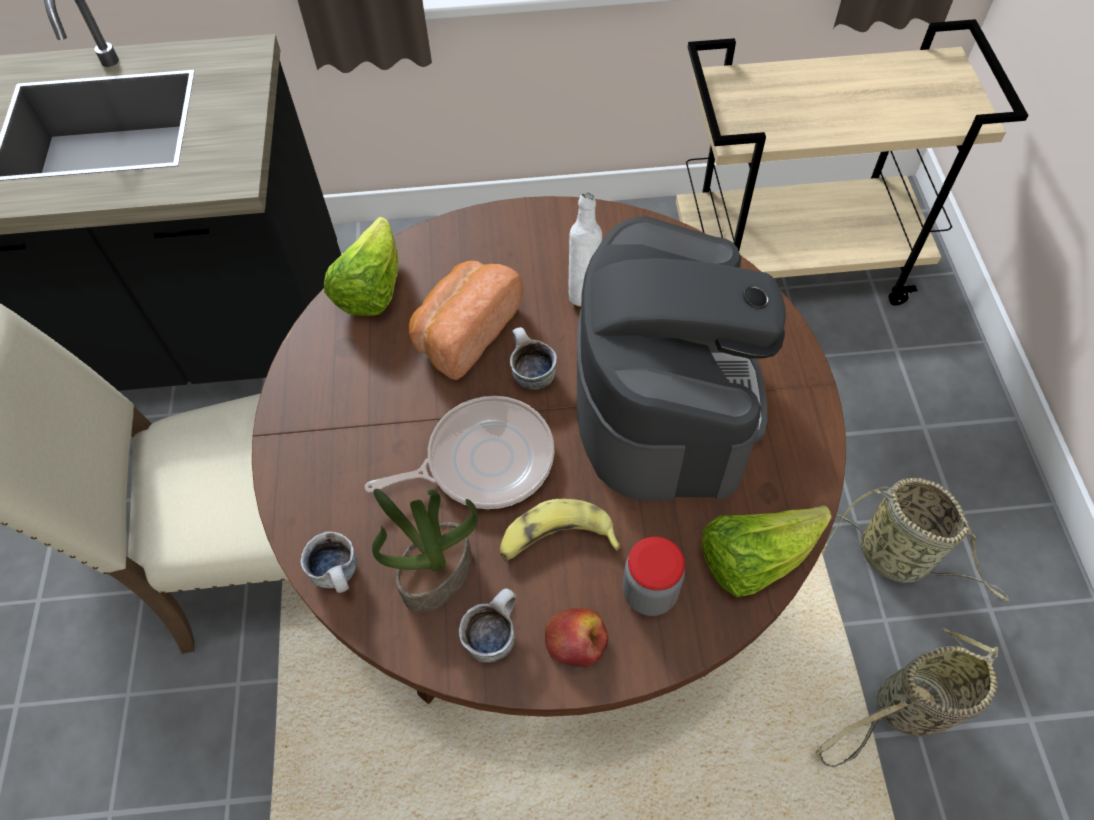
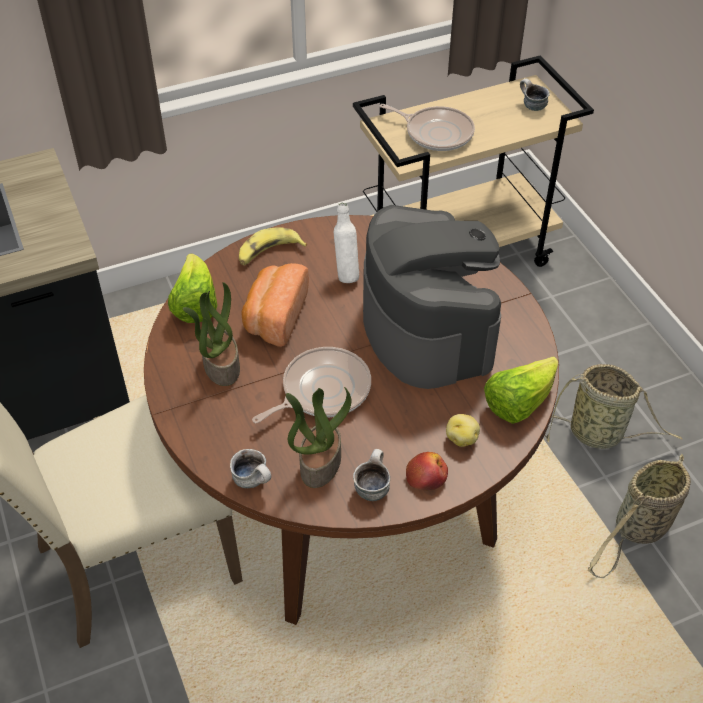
camera: 20 degrees left, 10 degrees down
(367, 385) = (220, 365): none -> potted plant
(529, 373) = (330, 332): mug -> mug (531, 106)
(556, 540) = (390, 424): banana -> banana (269, 253)
(649, 592) = (462, 438): jar -> potato
(790, 105) = (436, 133): none -> frying pan

